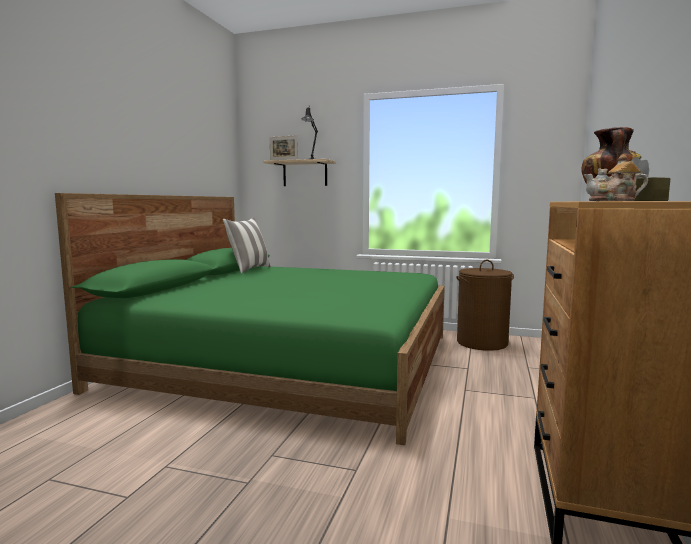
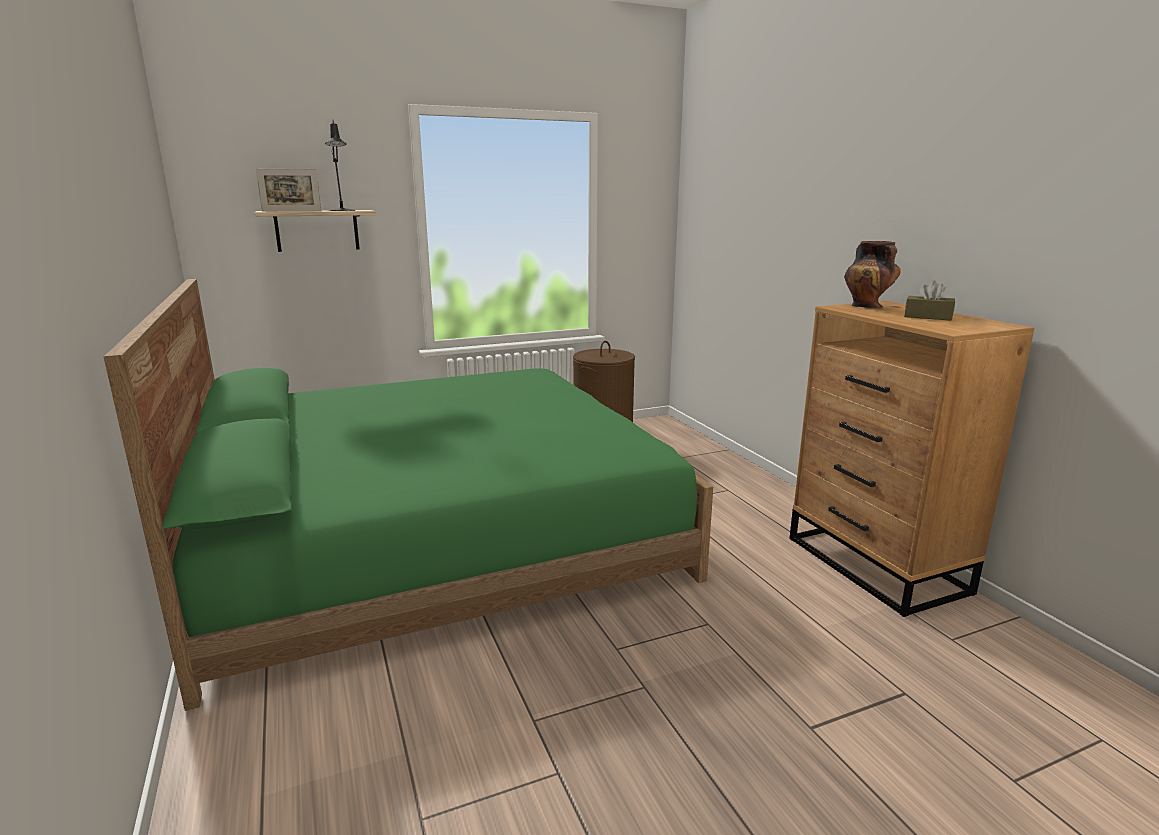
camera: 40 degrees left, 10 degrees up
(249, 270) = (291, 407): pillow -> none
(613, 200) = (955, 328): teapot -> none

